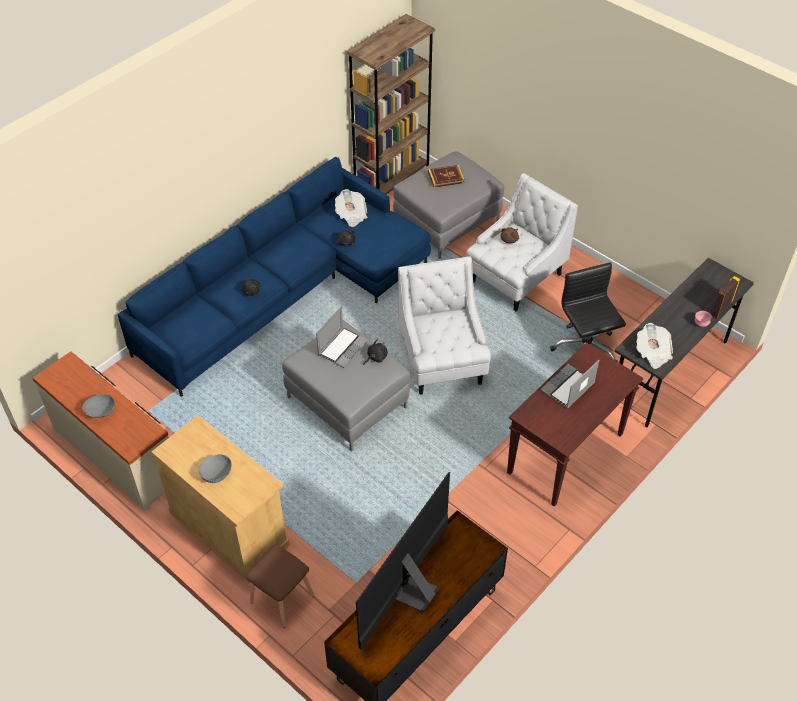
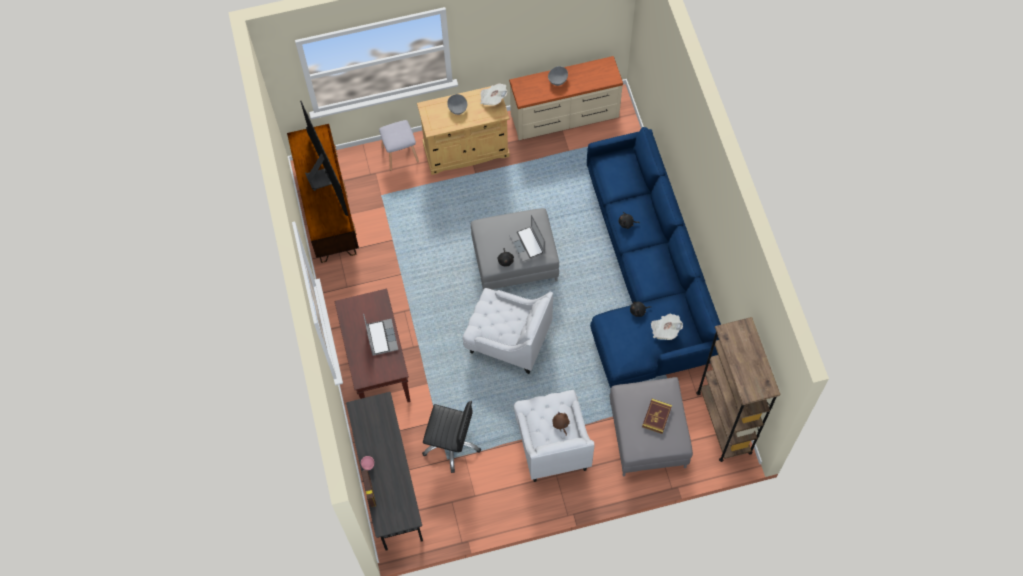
camera: 125 degrees right, 15 degrees up
(281, 598) = (400, 153): brown stool -> grey stool
(652, 353) = (369, 413): newspaper -> newspaper (493, 98)

